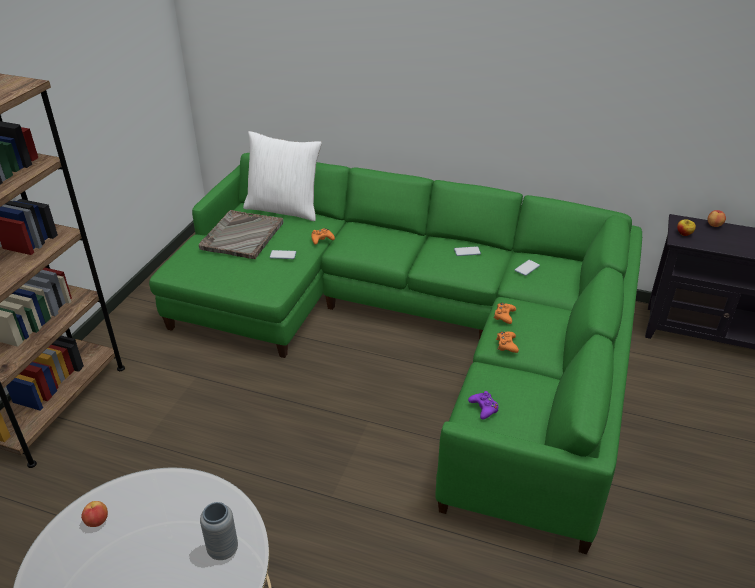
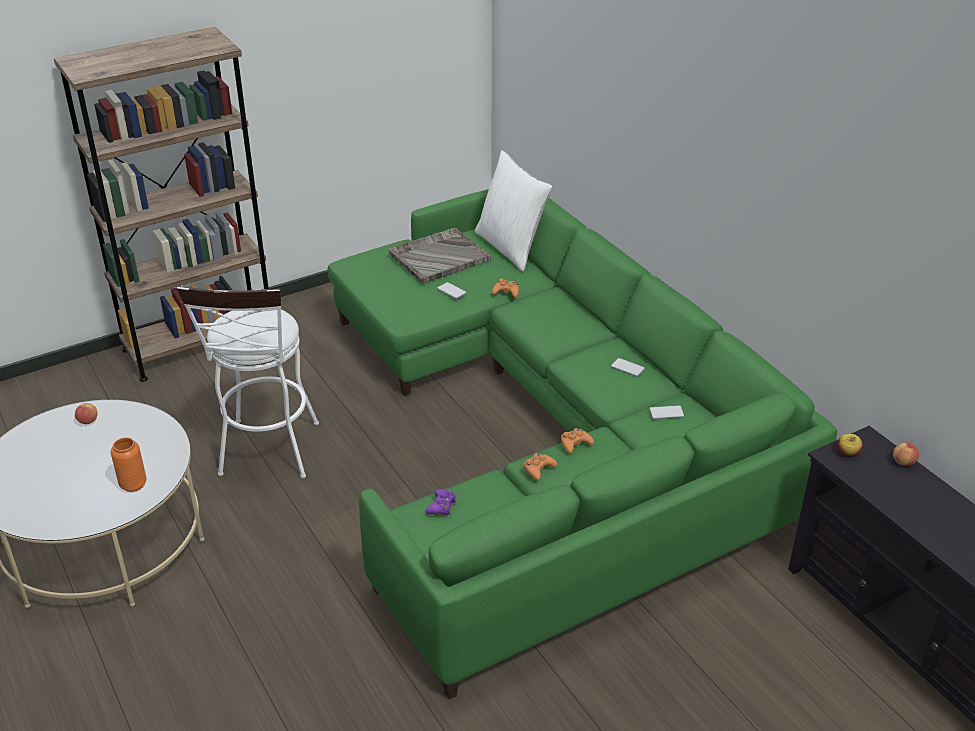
camera: 40 degrees right, 0 degrees up
(223, 550) = (133, 485): grey vase -> orange vase
(230, 462) = (268, 455): none -> white stool

